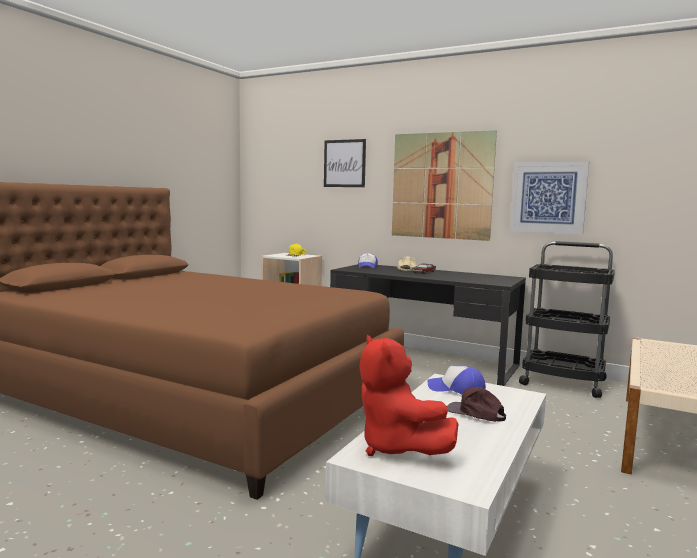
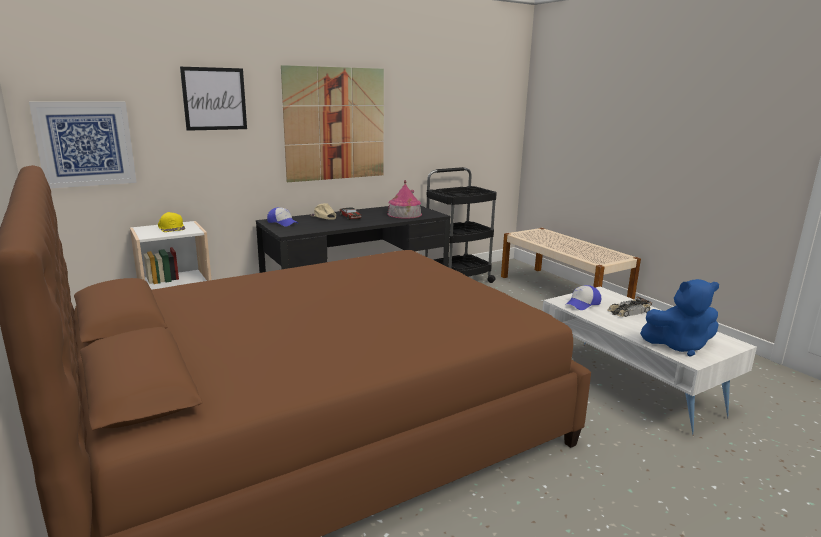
camera: 60 degrees left, 10 degrees up
(397, 447) = (678, 346): red plush toy -> blue plush toy
(474, 279) = (404, 214): none -> toy house
(475, 413) = (628, 312): brown cap -> toy car
(548, 197) = (424, 131): picture -> picture (85, 144)

